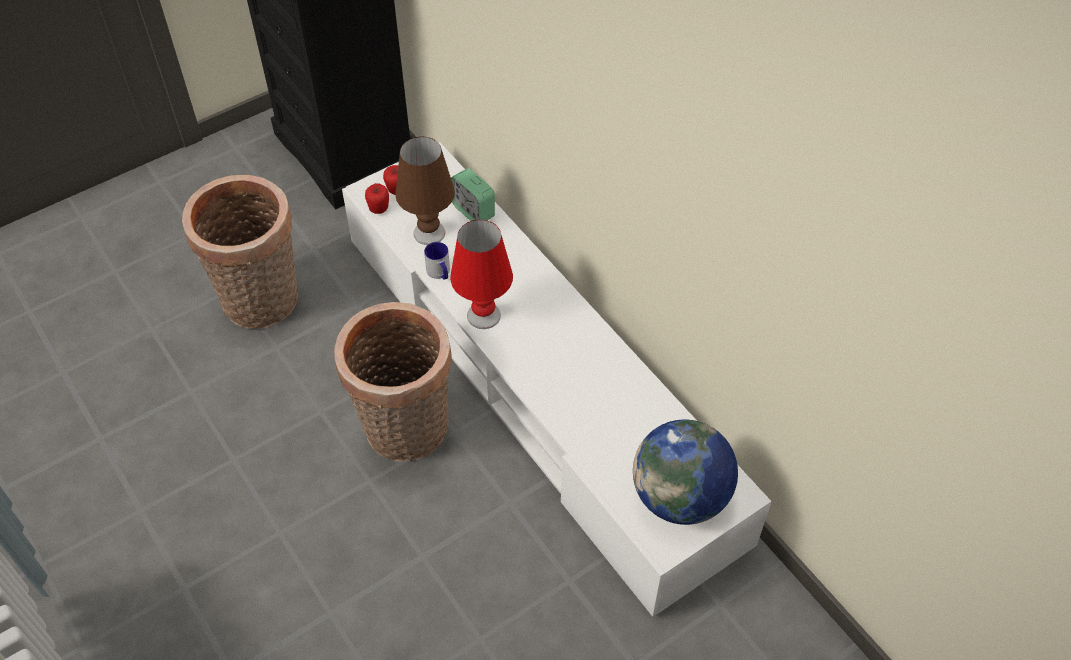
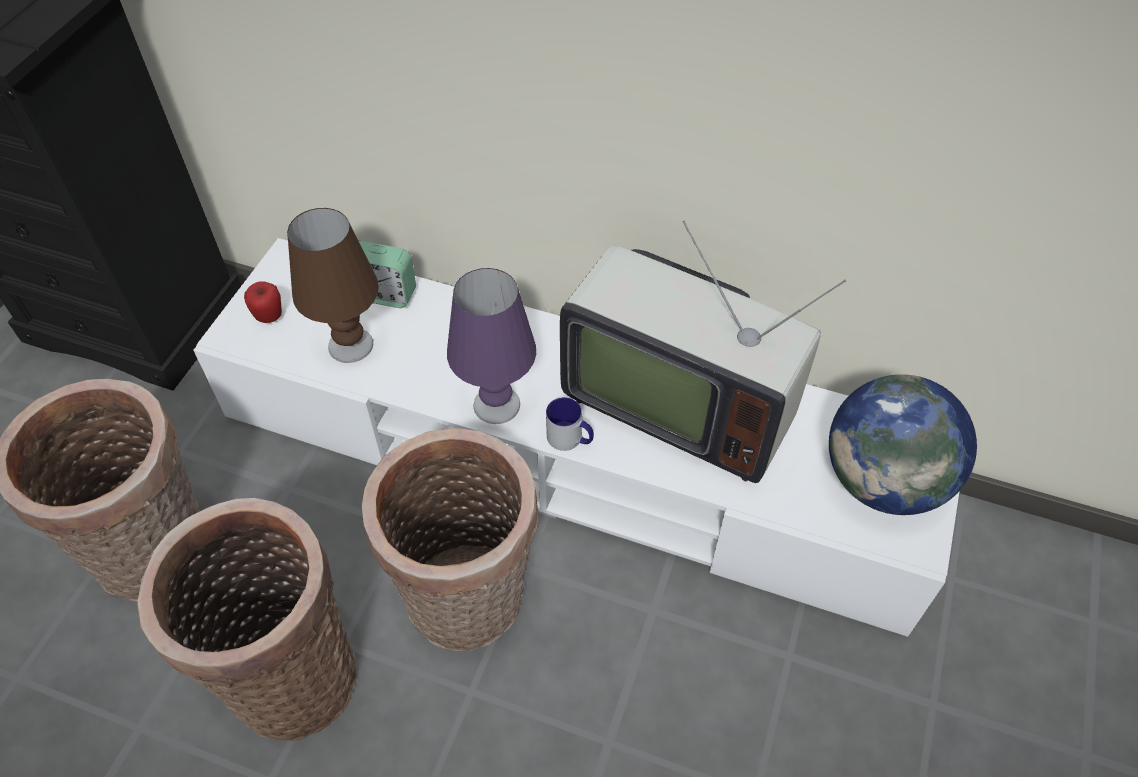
camera: 35 degrees left, 0 degrees up
(282, 410) = (289, 674): none -> basket
(379, 209) = (263, 349): apple -> none
(440, 273) = (402, 384): mug -> mug (570, 439)
(483, 316) = (497, 405): red table lamp -> purple table lamp
(594, 375) = (678, 402): none -> television

